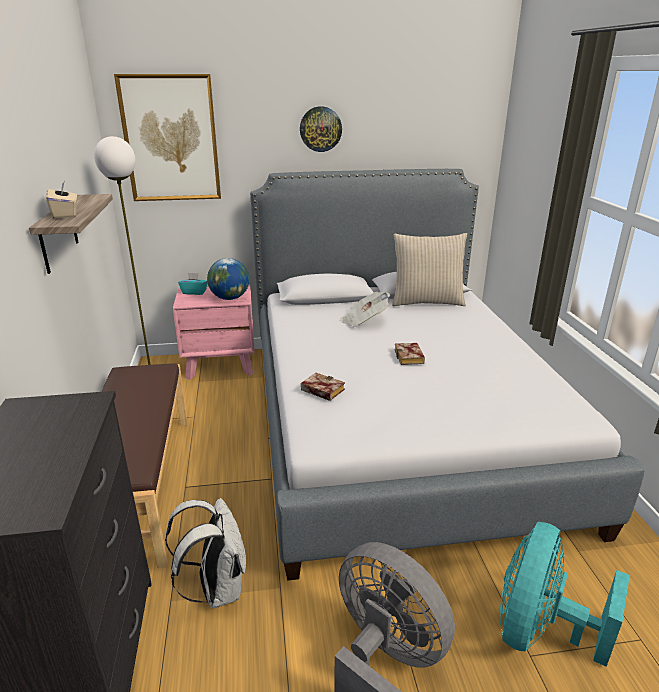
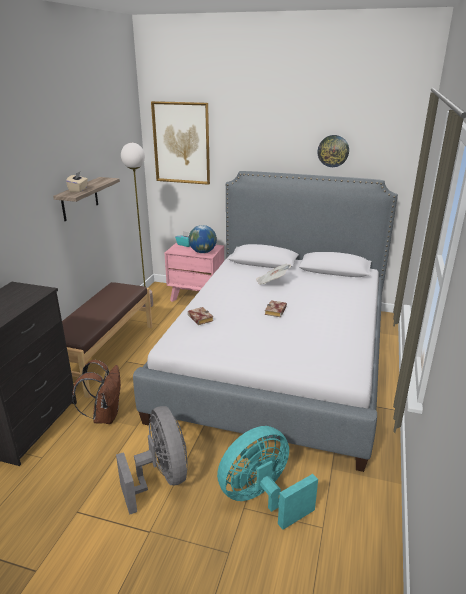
camera: 25 degrees right, 0 degrees up
(217, 588) = (105, 415): white backpack -> brown backpack
(320, 129) = (279, 142): wall clock -> wall clock (333, 151)
(426, 301) = (331, 277): beige pillow -> none

